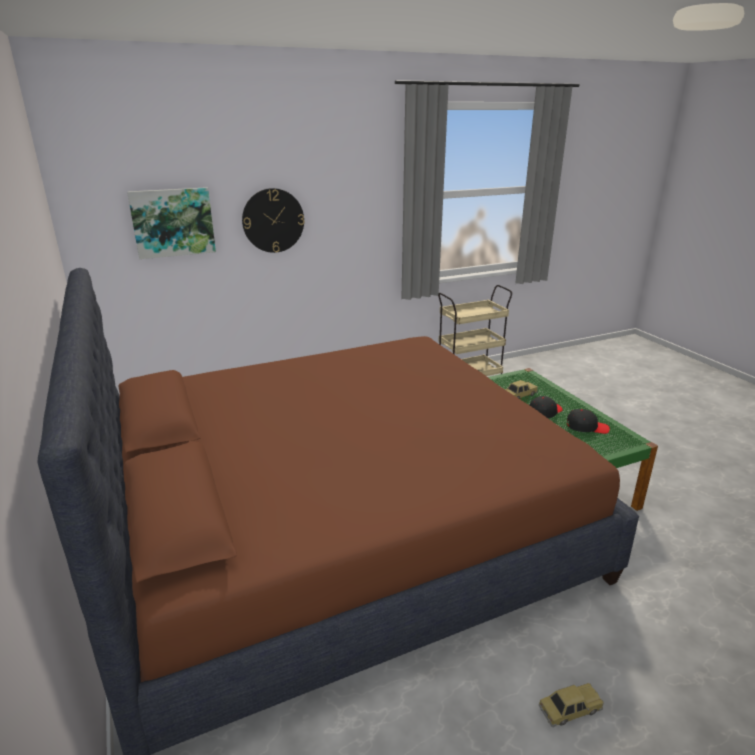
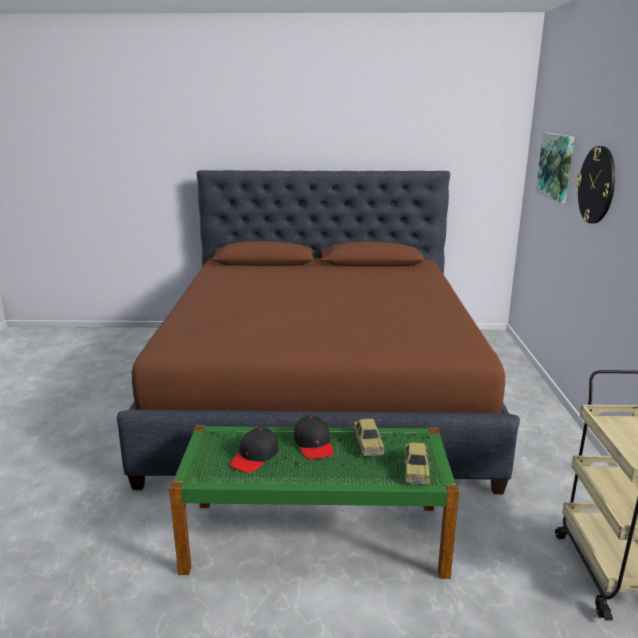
camera: 115 degrees right, 5 degrees down
(569, 709) = (97, 423): toy car -> toy car (416, 469)

